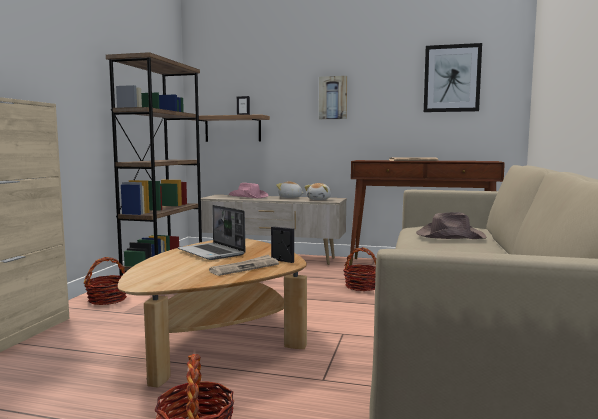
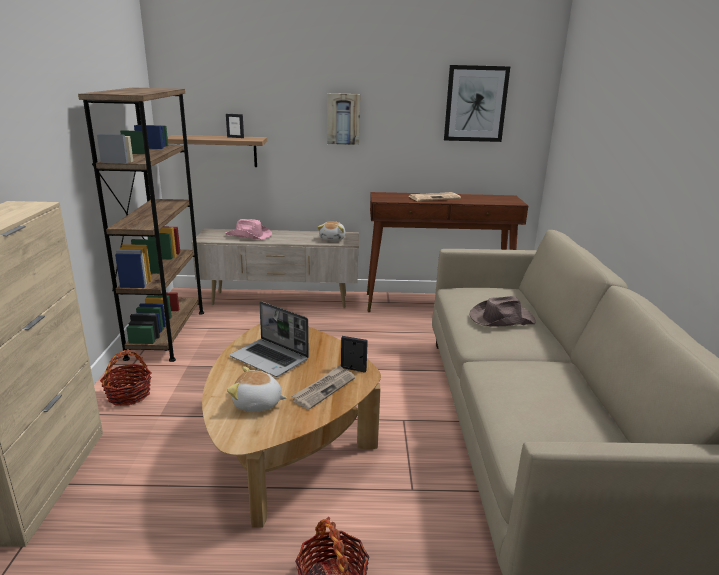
camera: 15 degrees left, 15 degrees up
(290, 197) = (297, 234): plush toy -> plush toy (257, 404)
(362, 286) = (392, 342): basket -> none

